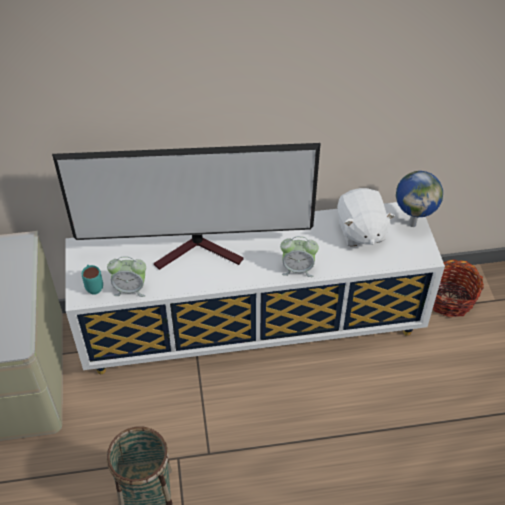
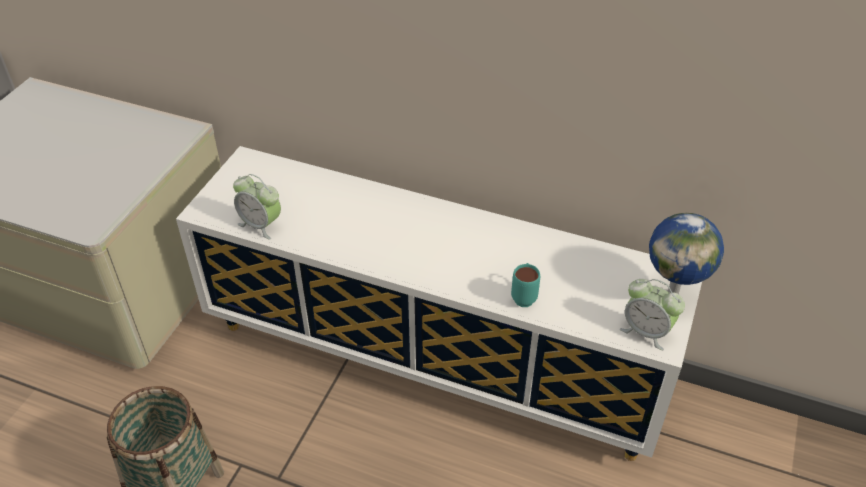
camera: 30 degrees right, 5 degrees down
(94, 286) = (225, 206): turquoise mug -> turquoise mug (524, 296)
(201, 251) = (372, 217): television -> none
(298, 269) = (473, 285): alarm clock -> alarm clock (646, 331)
(360, 231) = (591, 274): white plush toy -> none
(449, 299) = (721, 440): basket -> none

